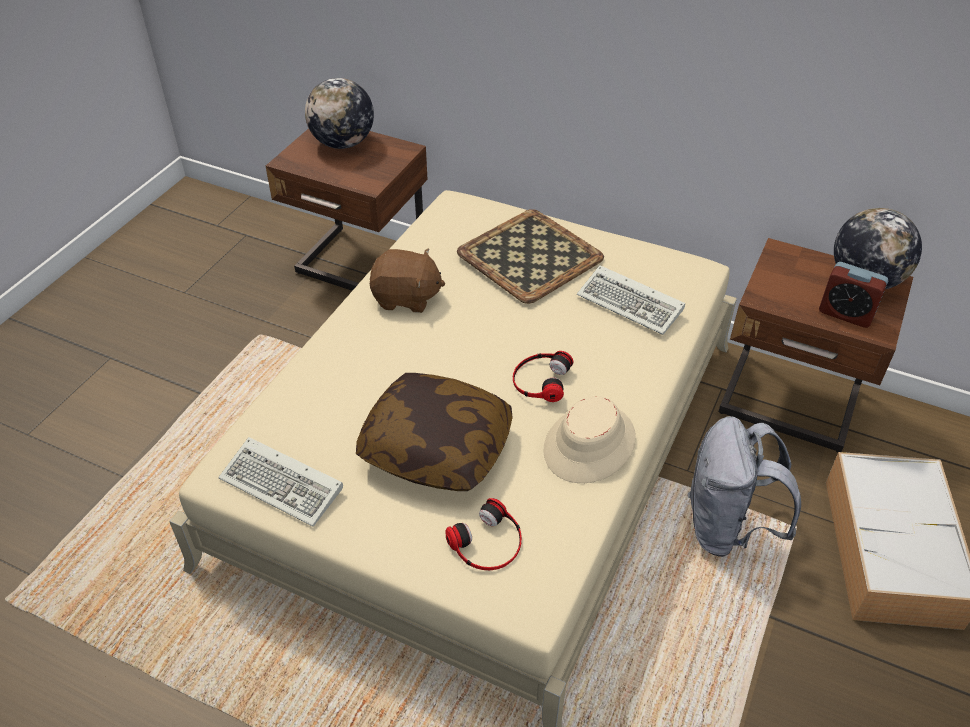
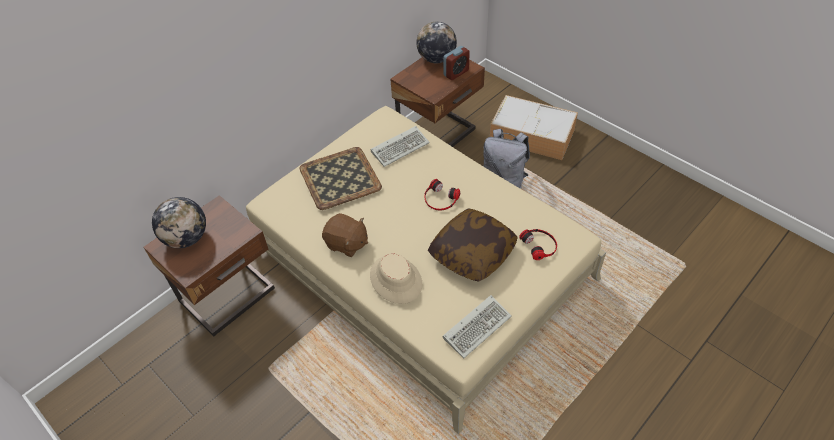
camera: 70 degrees left, 5 degrees up
(406, 298) = (346, 244): brown plush toy -> brown plush toy turned 90 degrees clockwise
(589, 444) = (489, 192): beige hat -> beige hat (396, 279)

